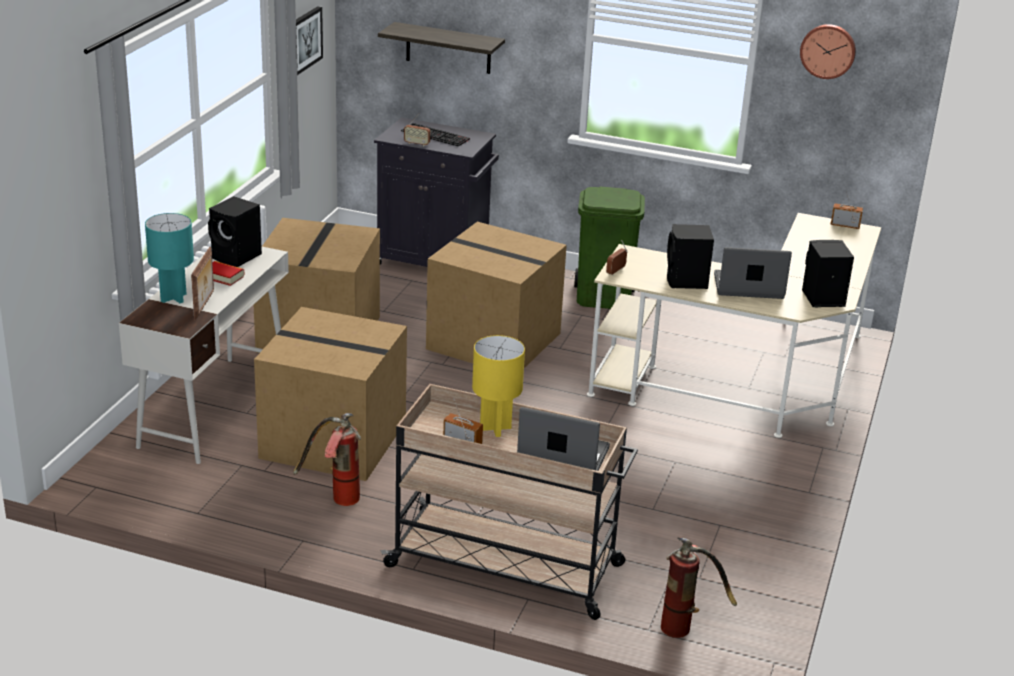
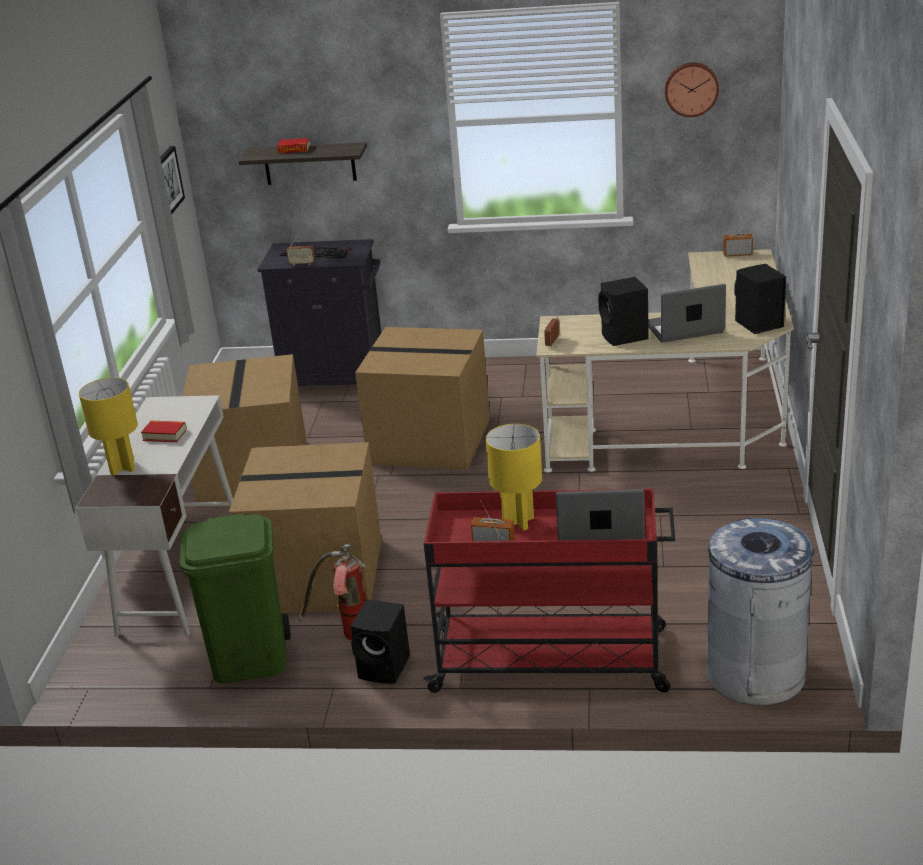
camera: 10 degrees left, 0 degrees up
(173, 297) = (122, 467): turquoise table lamp -> yellow table lamp
(205, 305) = (159, 468): picture frame -> none
(237, 257) = (170, 412): black speaker -> black speaker (386, 668)
(434, 32) = (294, 149): none -> book
(507, 566) = (552, 660): beige cart -> red cart
(604, 298) = (514, 376): green trash can -> green trash can (251, 659)
(686, 625) = (755, 673): fire extinguisher -> grey trash can

